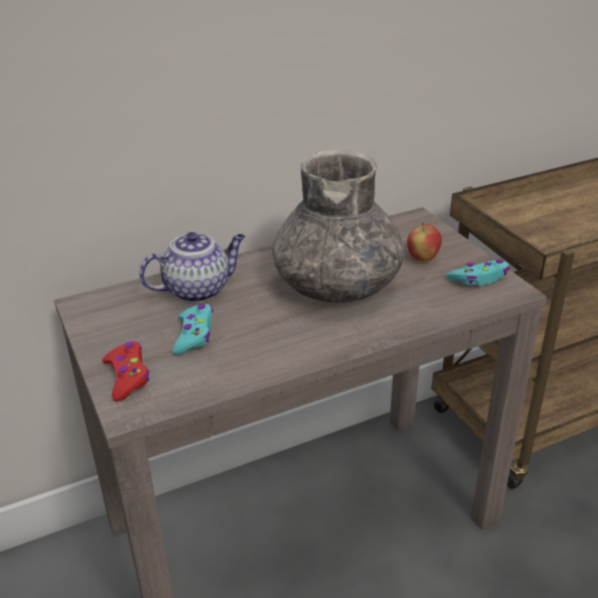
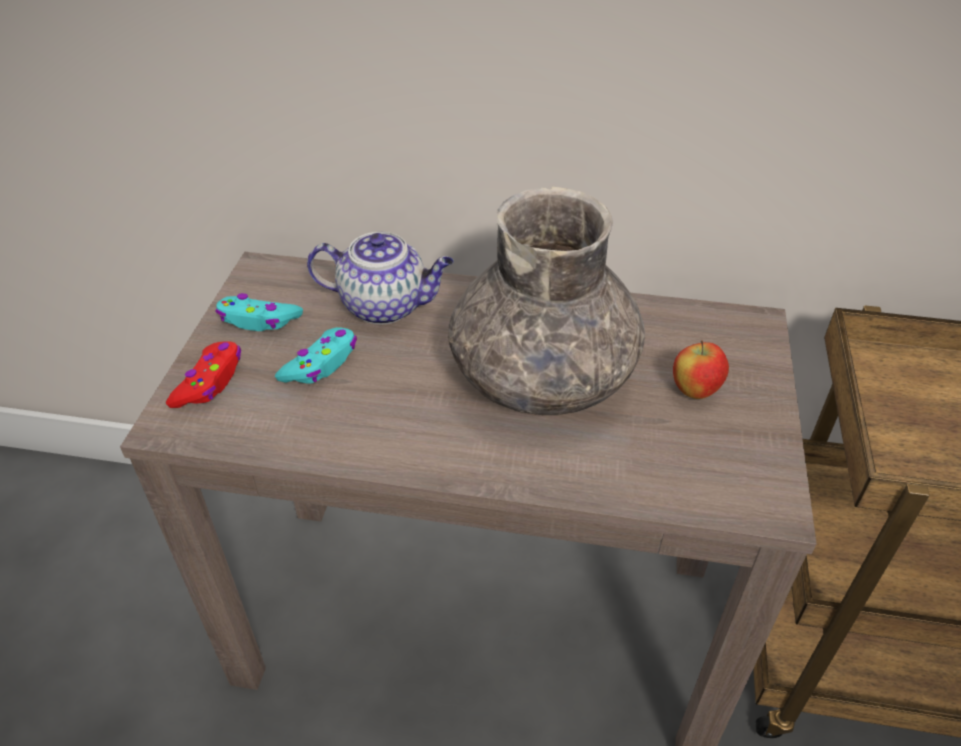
camera: 35 degrees right, 10 degrees up
(479, 279) = (742, 462): turquoise game controller -> turquoise game controller (259, 320)

